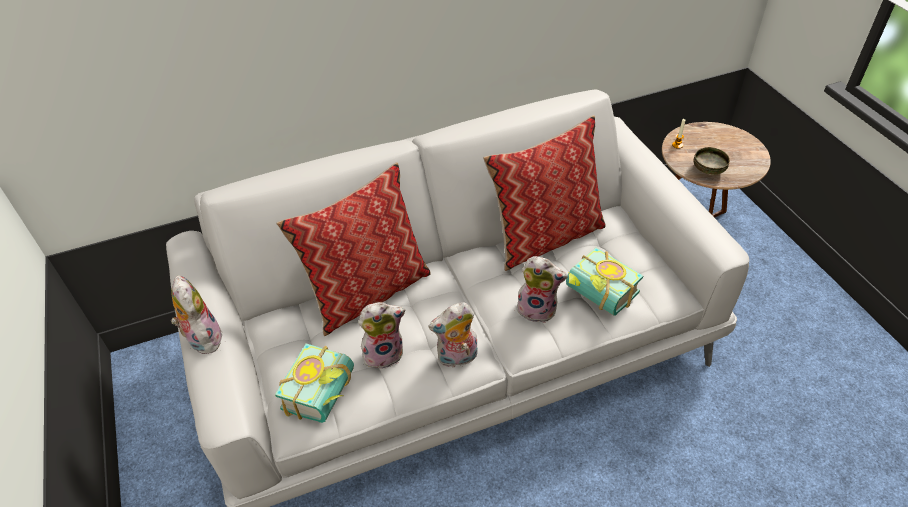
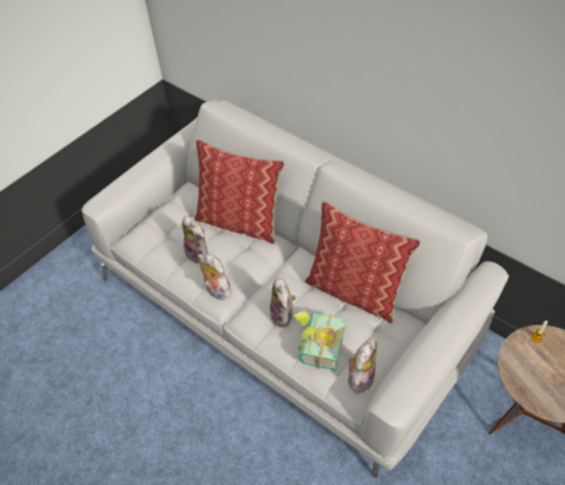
camera: 60 degrees right, 5 degrees up
(202, 338) = (142, 166): plush toy -> plush toy (359, 377)
(326, 395) = (154, 242): book -> none
(708, 170) = (521, 372): bowl -> none

